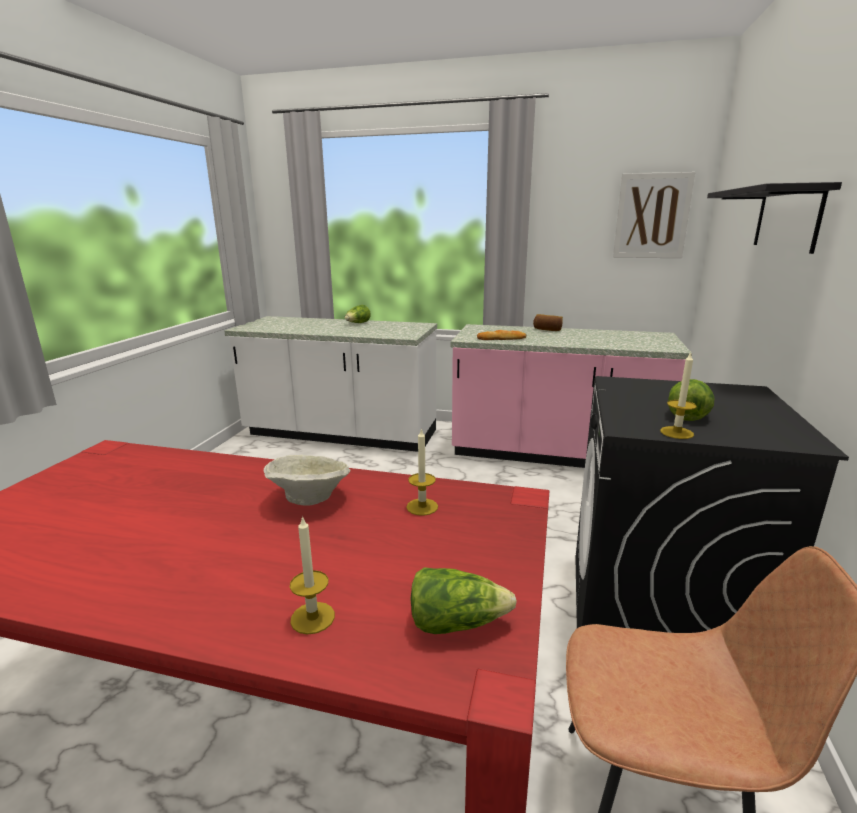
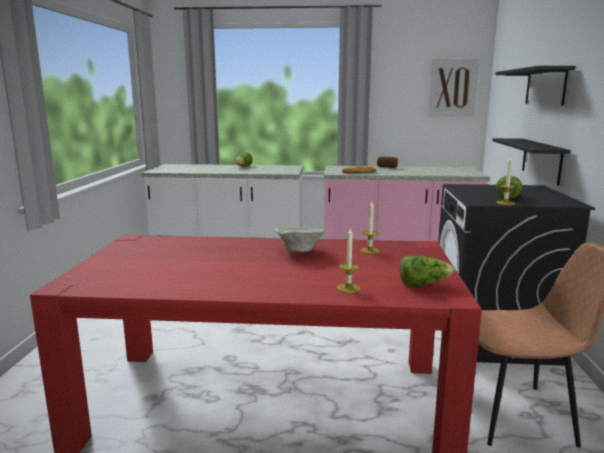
camera: 10 degrees left, 5 degrees down
(768, 341) = (541, 160): none -> black shelf

